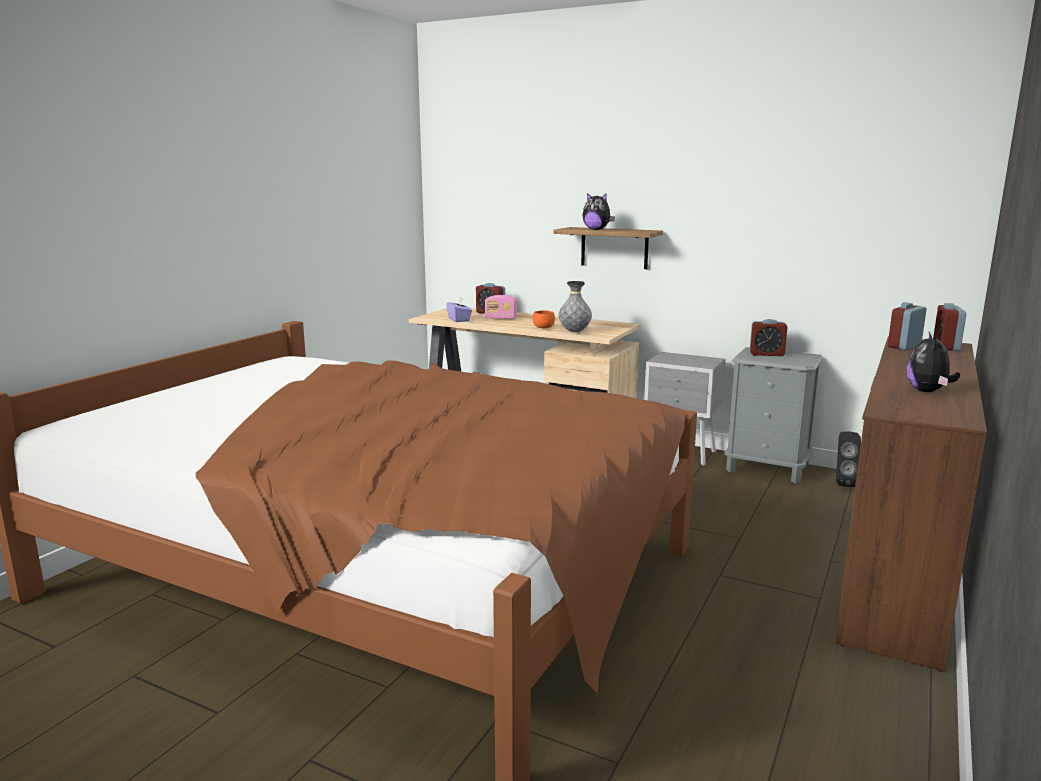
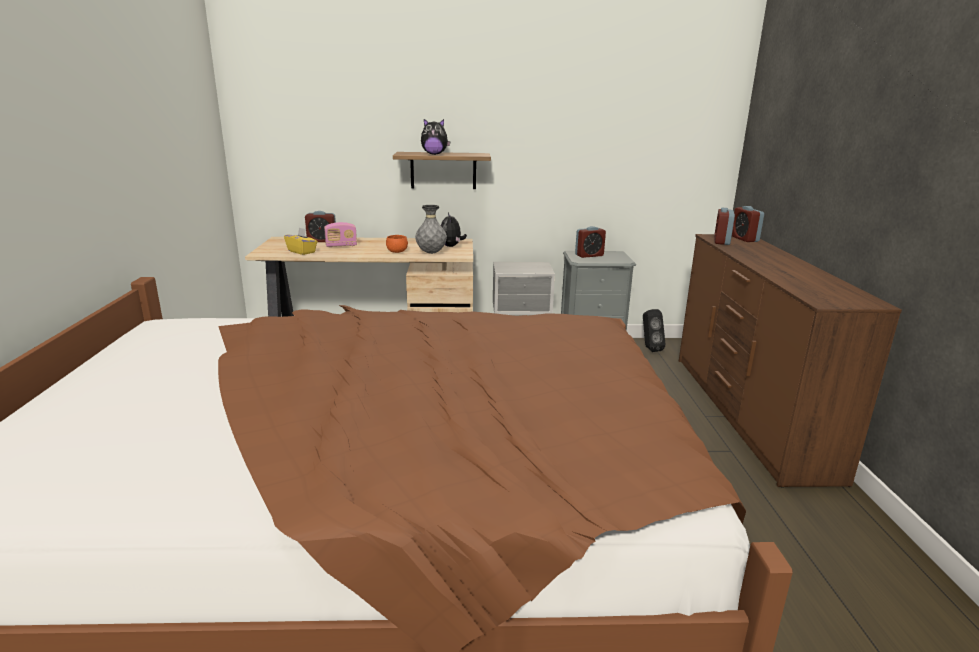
camera: 30 degrees left, 5 degrees up
(459, 320) = (302, 252): purple tissue box -> yellow tissue box
(928, 391) = (810, 280): plush toy -> plush toy (452, 246)

